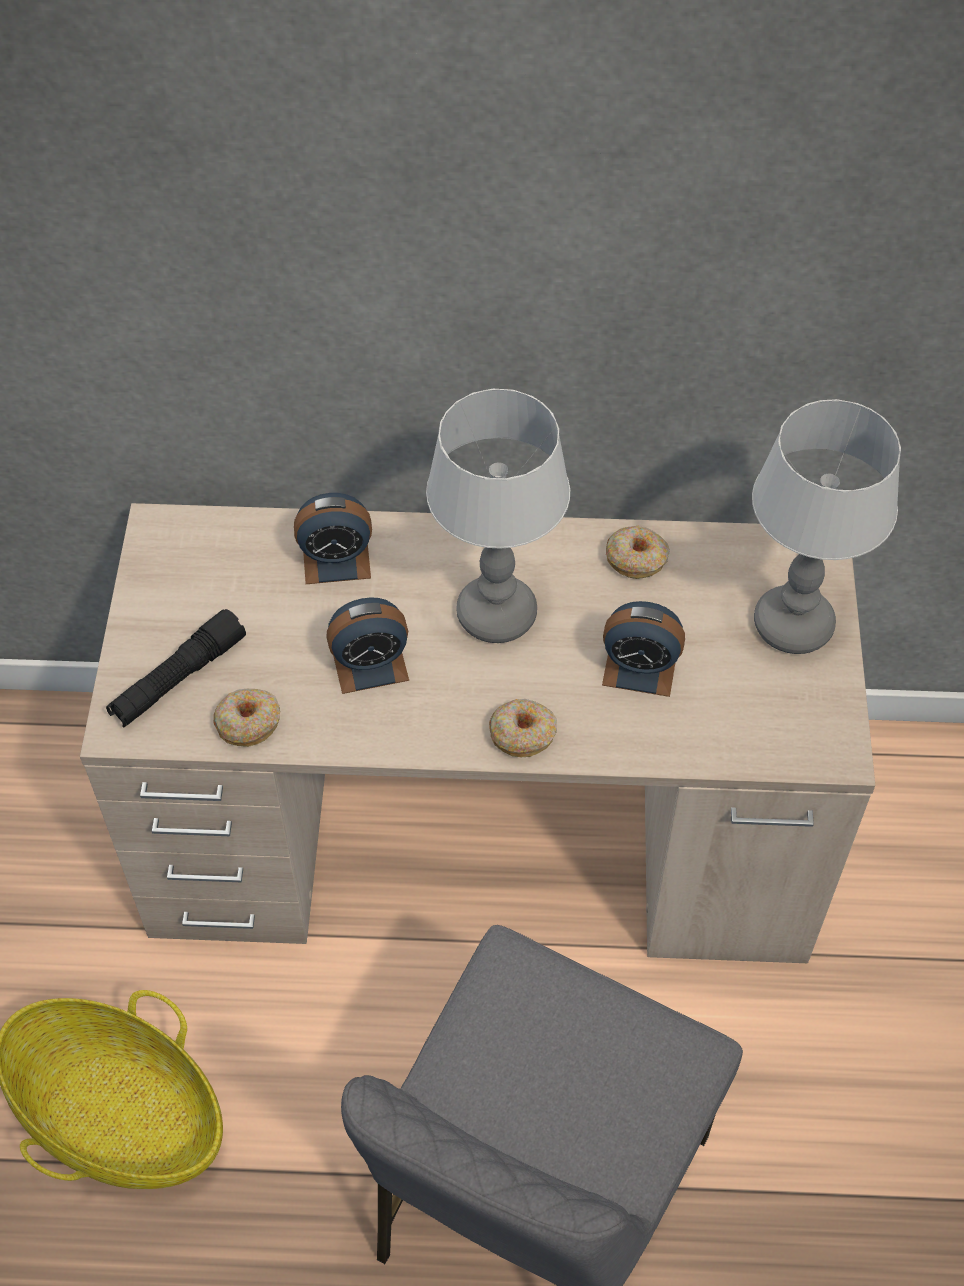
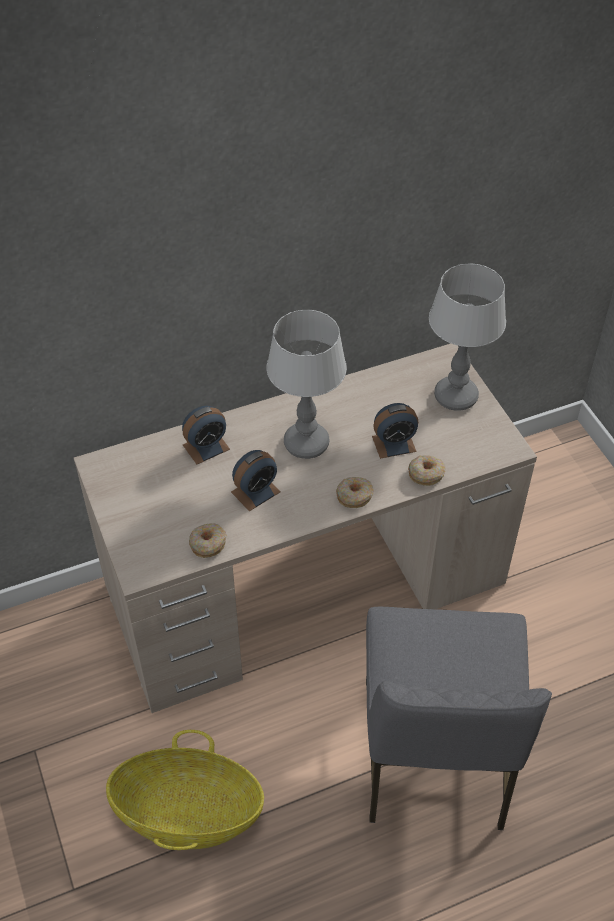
camera: 25 degrees left, 5 degrees down
(178, 678) = (155, 536): black flashlight -> none
(636, 558) = (361, 392): donut -> donut (426, 474)

